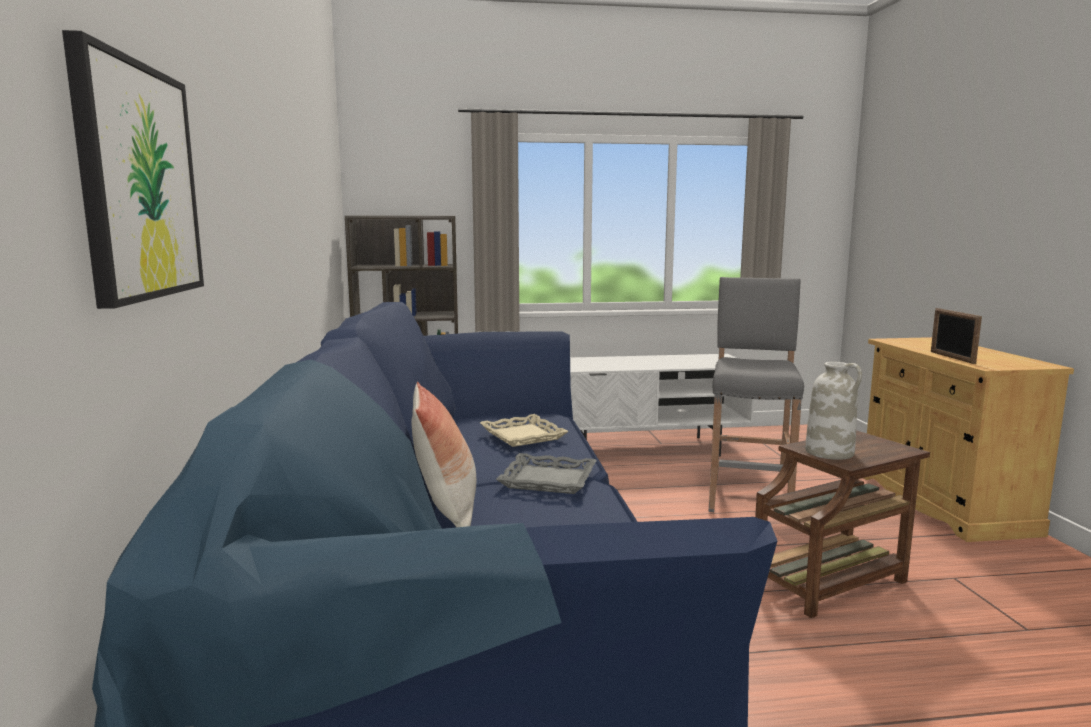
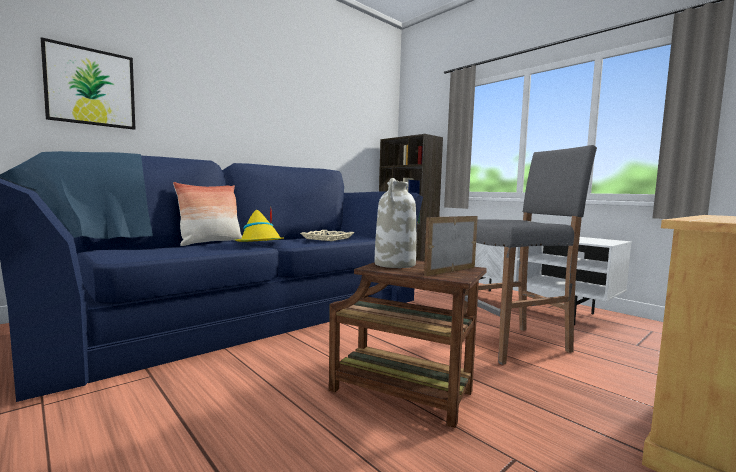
camera: 55 degrees right, 5 degrees down
(548, 480) = (260, 243): grey tray -> yellow hat
(952, 357) = (702, 218): picture frame -> picture frame (450, 271)

